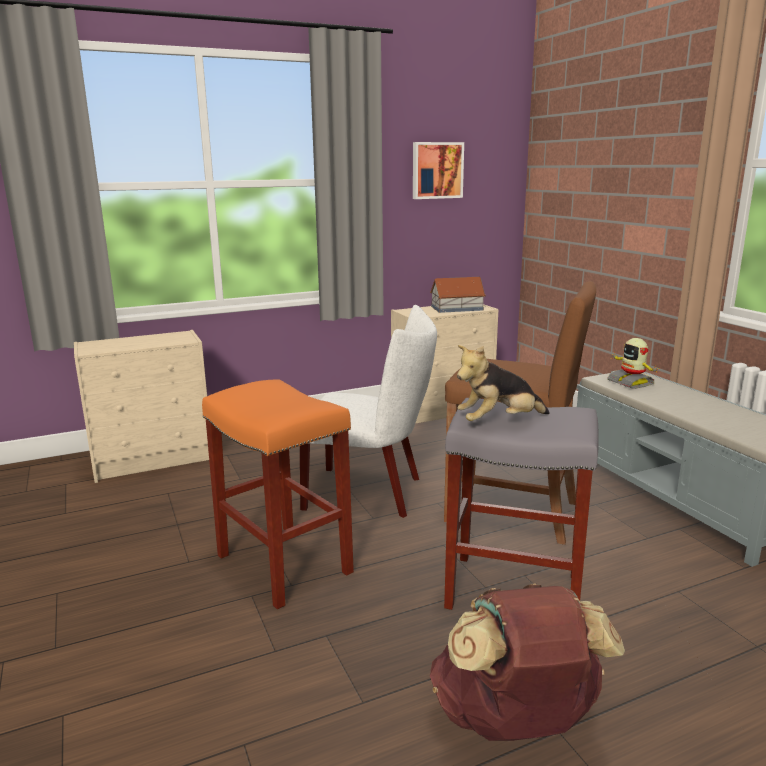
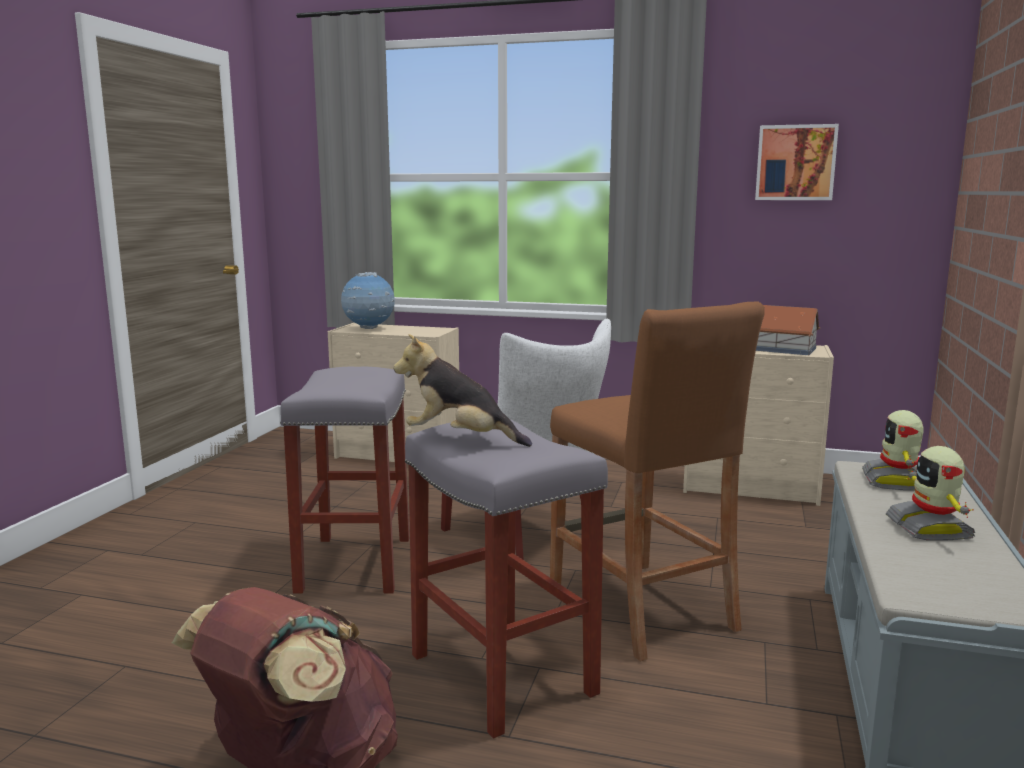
camera: 40 degrees right, 5 degrees down
(112, 346) = (369, 329): none -> globe
(282, 563) = (354, 563): orange stool -> grey stool
(696, 405) = (930, 528): none -> toy robot

